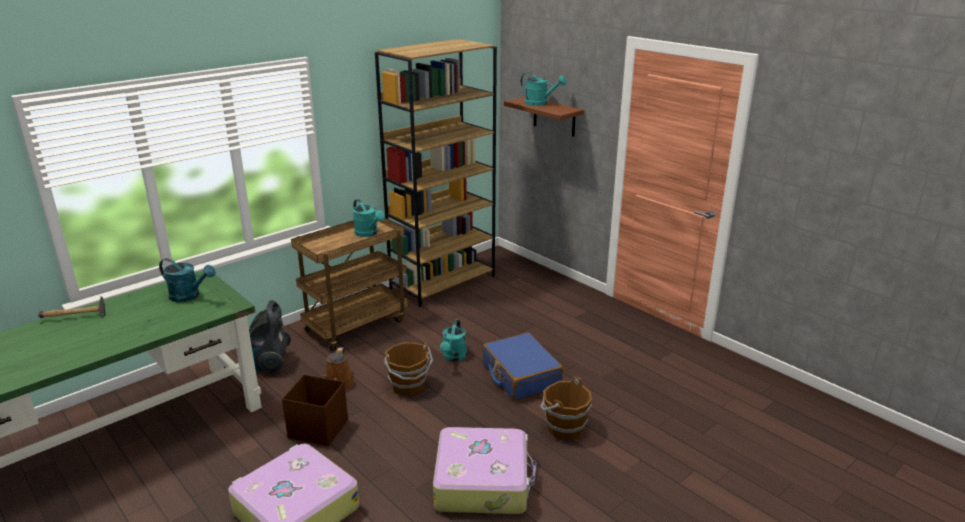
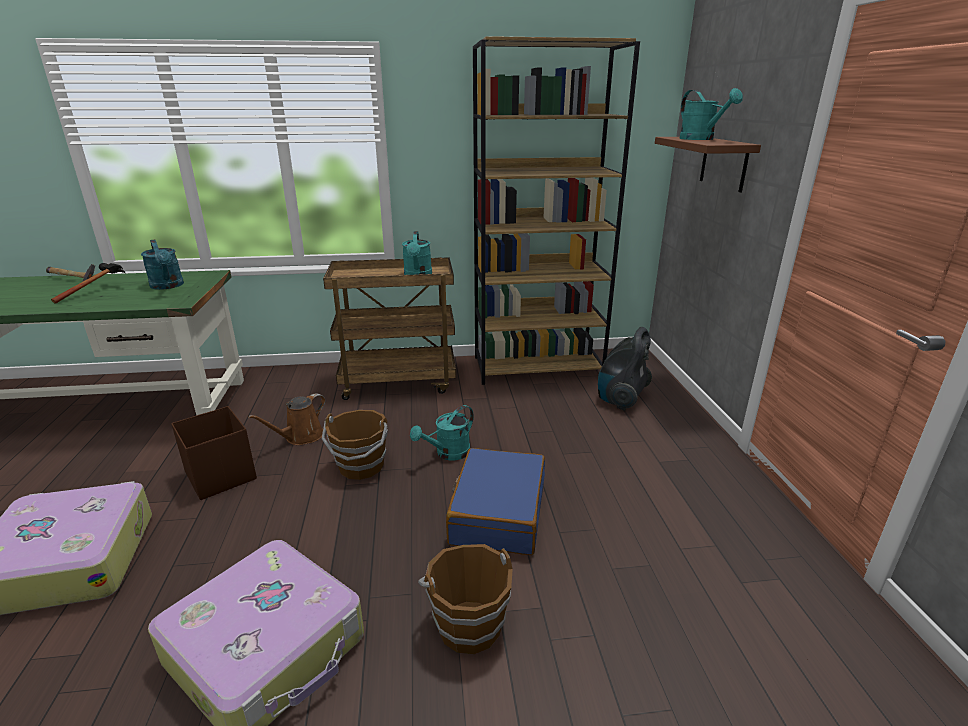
camera: 35 degrees right, 0 degrees up
(134, 317) = (98, 291): none -> hammer
(269, 363) = (280, 392): vacuum cleaner -> vacuum cleaner (621, 399)

